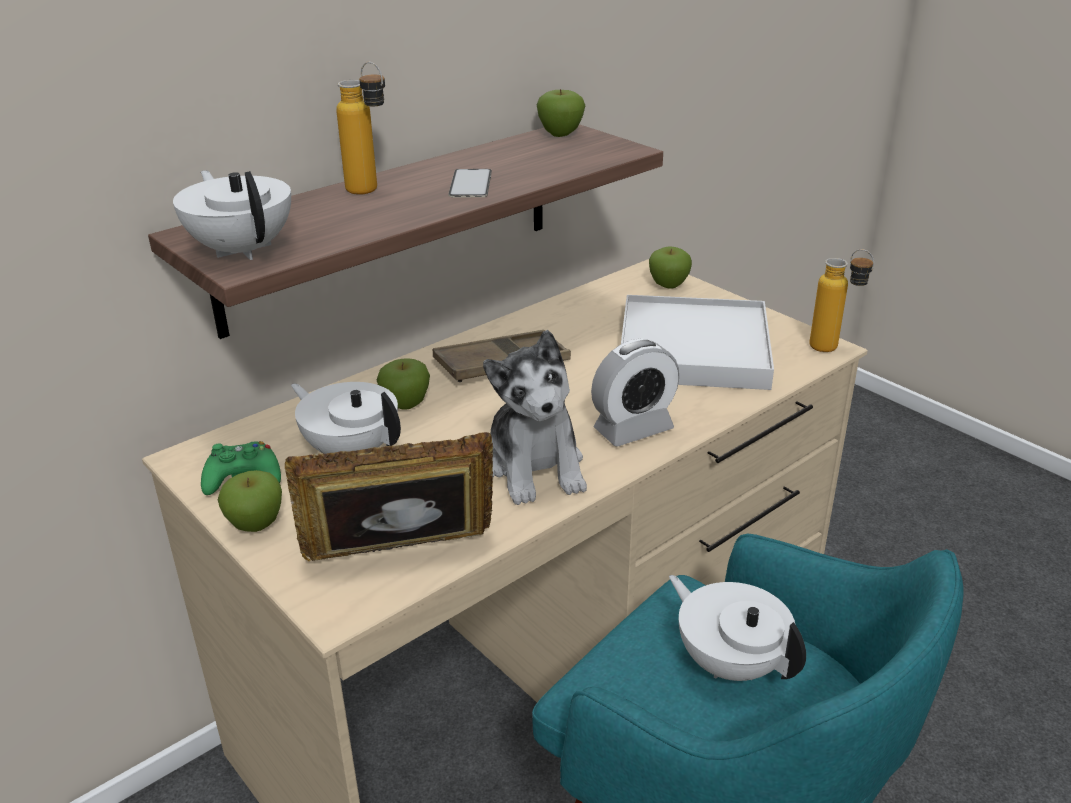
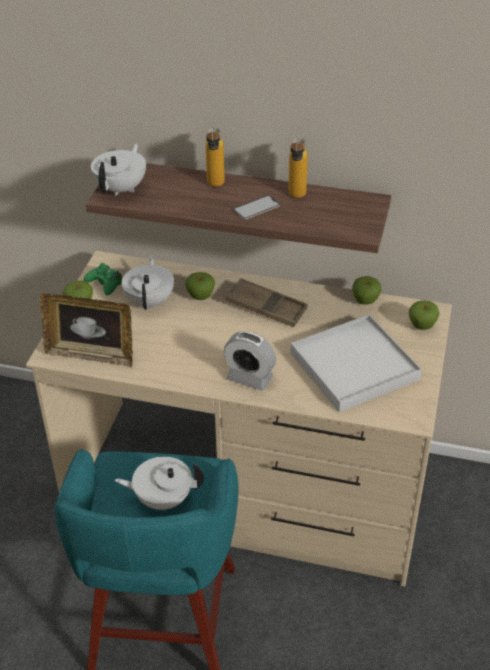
camera: 55 degrees right, 10 degrees up
(400, 558) = (91, 354): picture frame -> picture frame turned 150 degrees clockwise
(535, 467) = (188, 361): plush toy -> none
(560, 134) = (362, 202): apple -> apple (365, 301)
(730, 662) = (163, 498): white teapot -> white teapot turned 105 degrees counterclockwise
(833, 350) = (413, 422): bottle -> bottle (296, 198)

